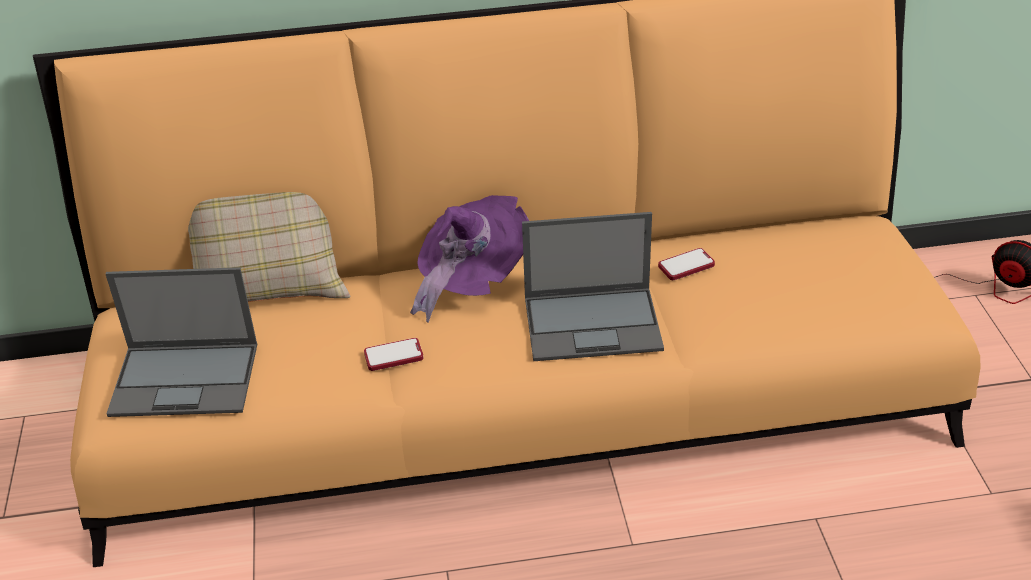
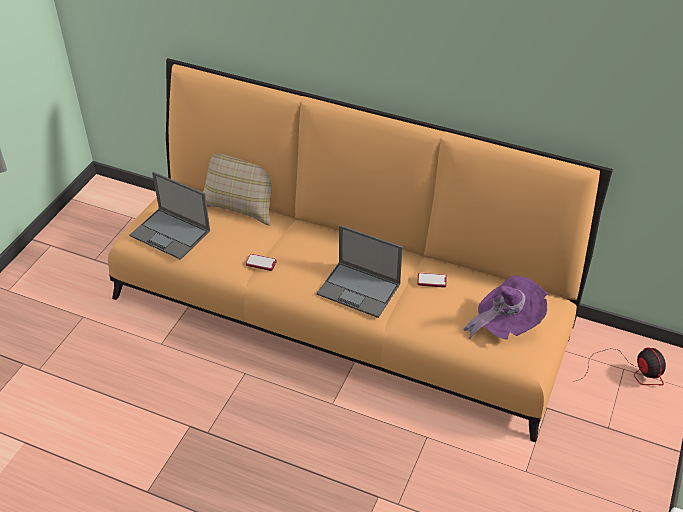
camera: 30 degrees right, 5 degrees up
(470, 279) = (325, 241): purple hat -> purple hat (506, 323)

